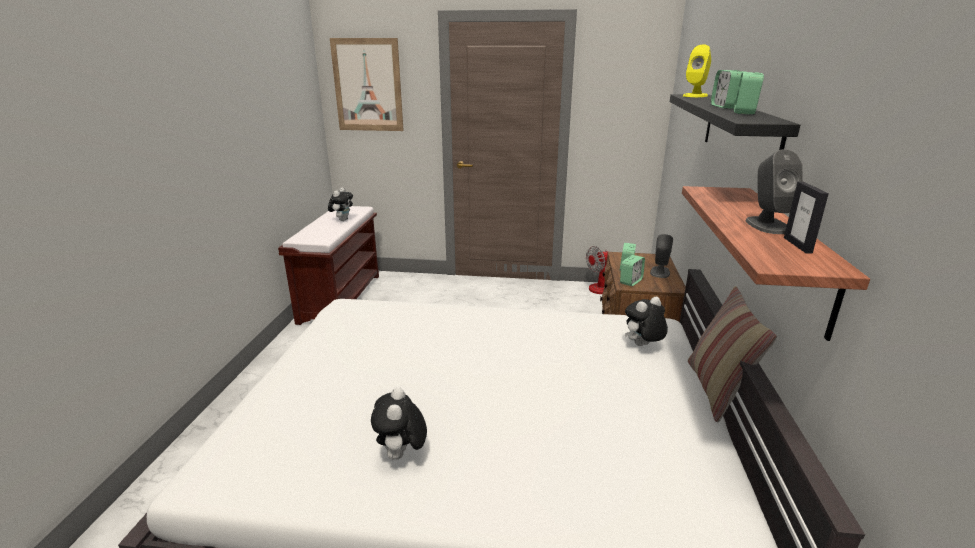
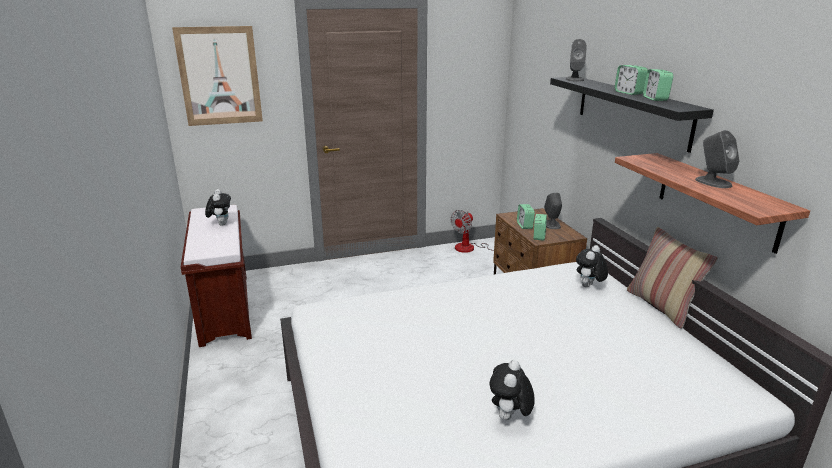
camera: 25 degrees left, 0 degrees up
(401, 455) = (509, 418): plush toy -> plush toy turned 45 degrees clockwise
(695, 96) = (574, 79): yellow speaker -> grey speaker
(798, 245) = (749, 194): picture frame -> none

